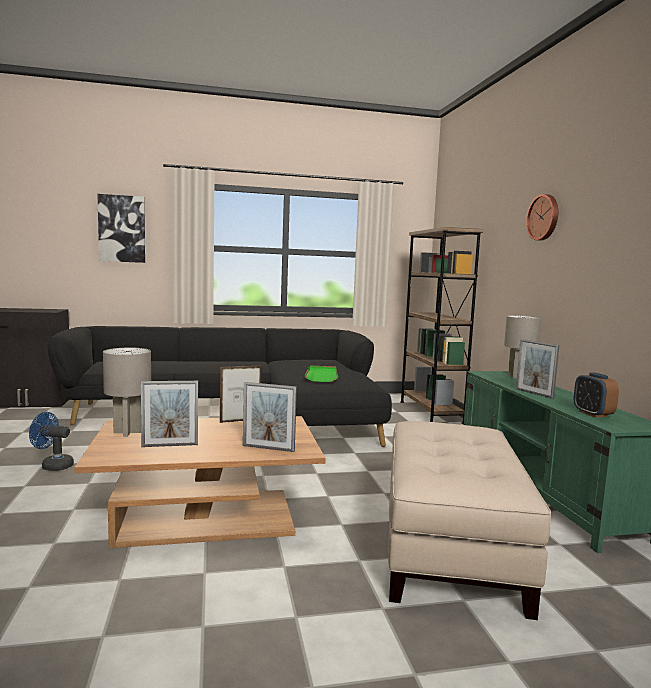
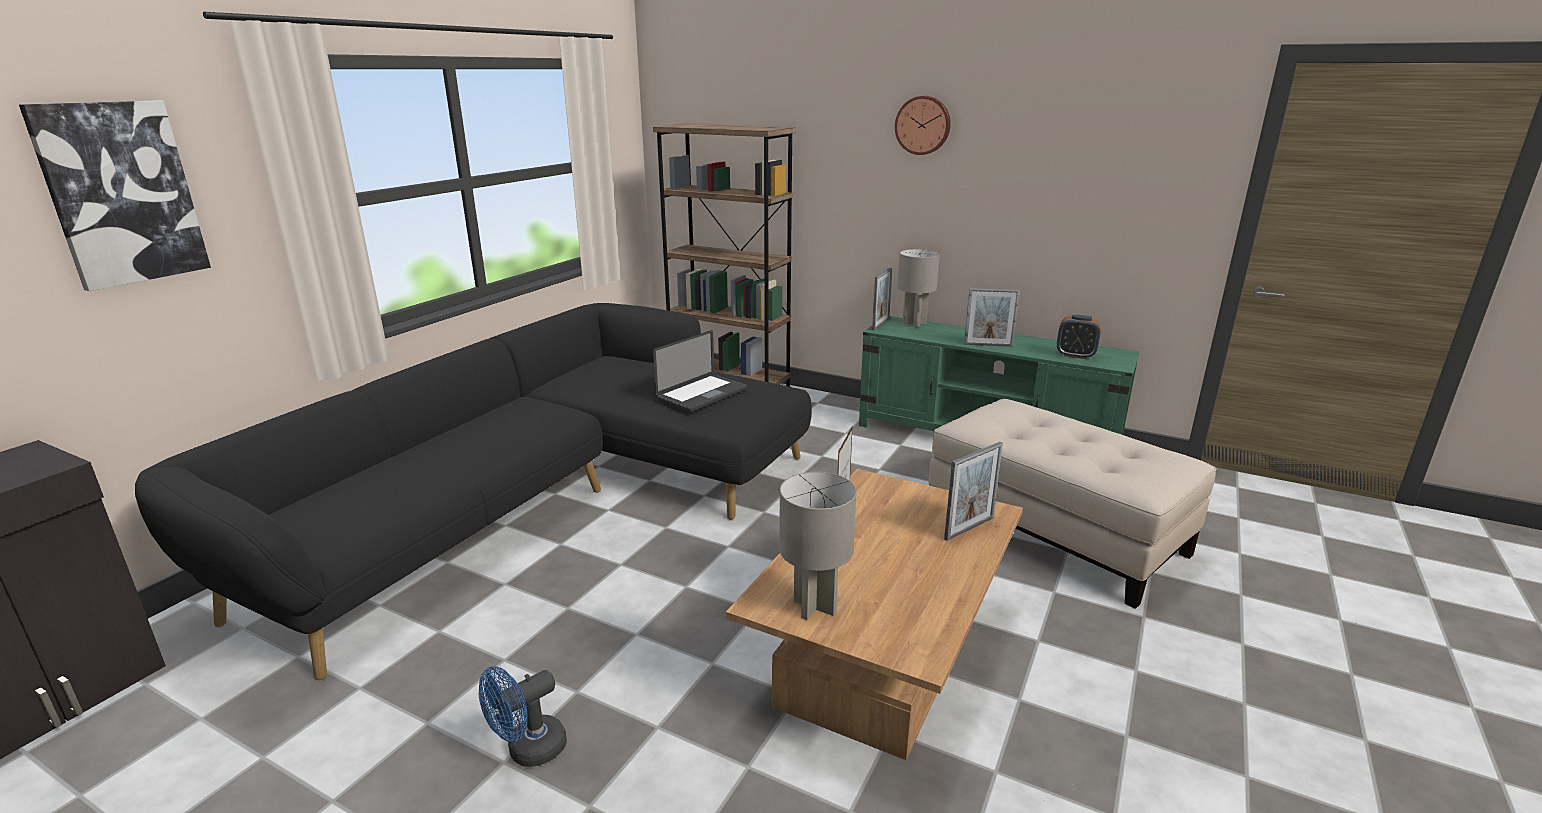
camera: 50 degrees left, 15 degrees up
(170, 445) = (905, 589): picture frame -> picture frame (880, 324)
(322, 375) = (702, 394): green tray -> laptop

